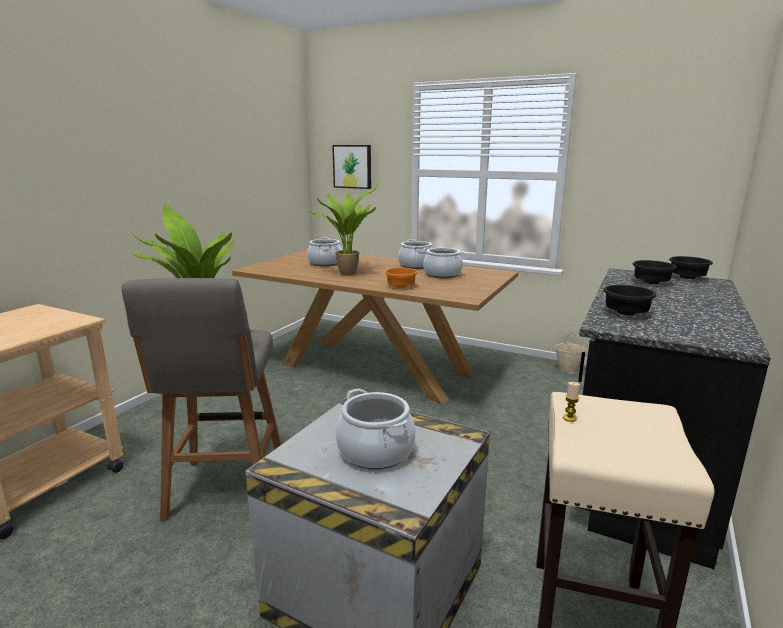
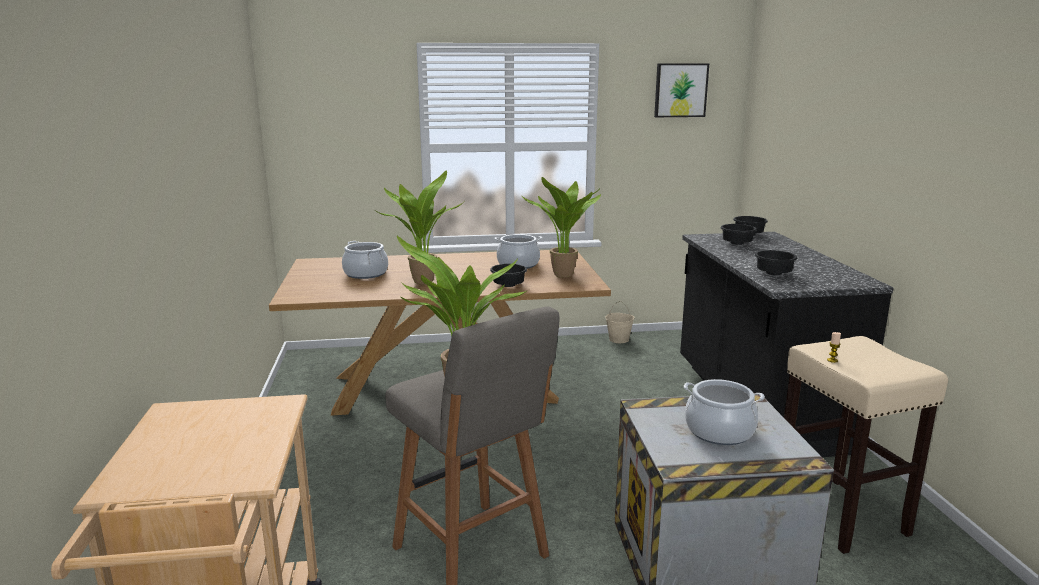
camera: 35 degrees left, 0 degrees up
(352, 166) = (335, 144): picture -> picture (680, 90)
(400, 287) = (508, 286): orange bowl -> black bowl
(416, 266) = (471, 259): cooking pot -> none
(461, 288) = (565, 276): none -> potted plant

